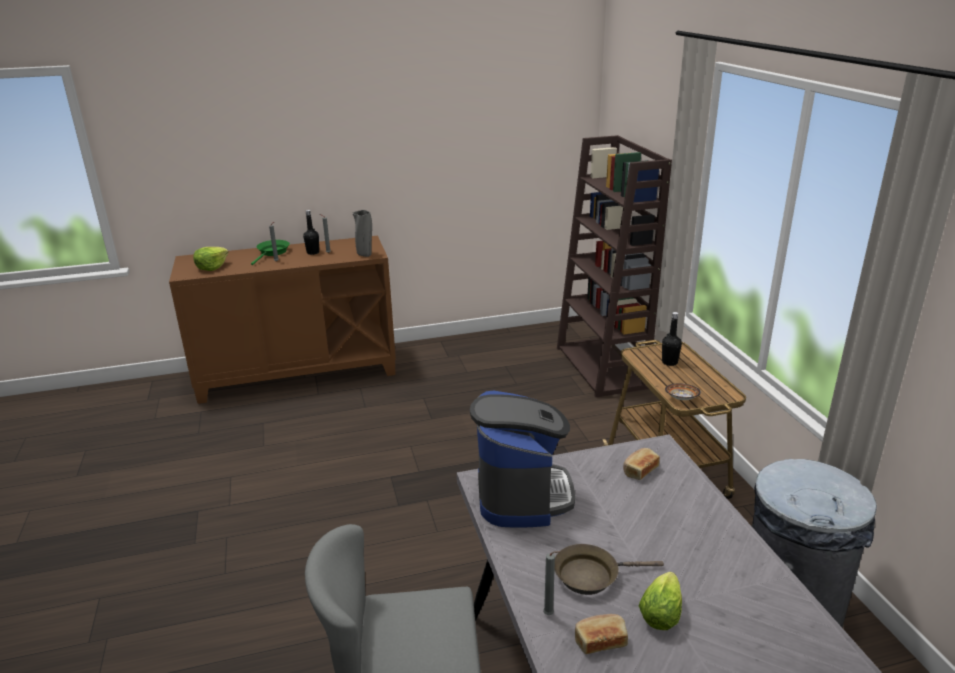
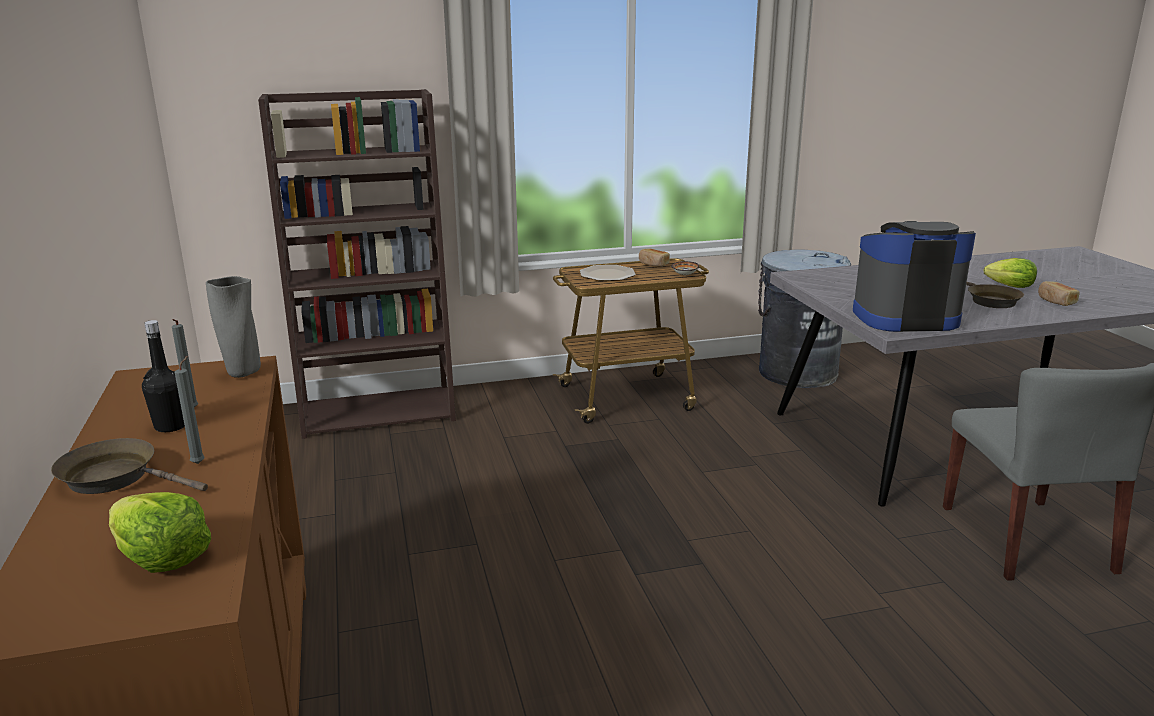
camera: 90 degrees left, 5 degrees down
(272, 253) = (116, 477): green frying pan -> brown frying pan
(550, 615) = (1047, 312): grey candle -> none
(639, 470) = (836, 282): bread -> bread (653, 264)
(669, 362) = (607, 275): black bottle -> plate

